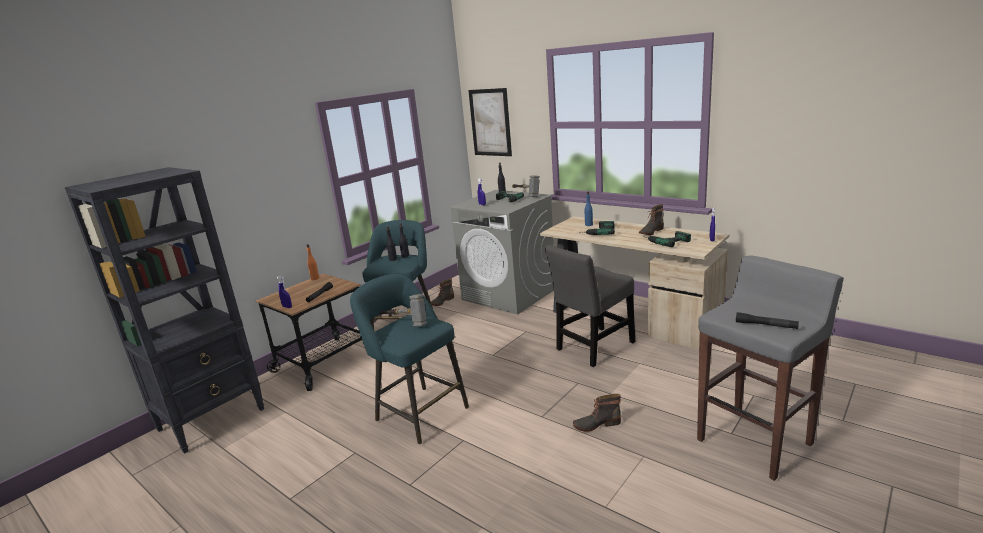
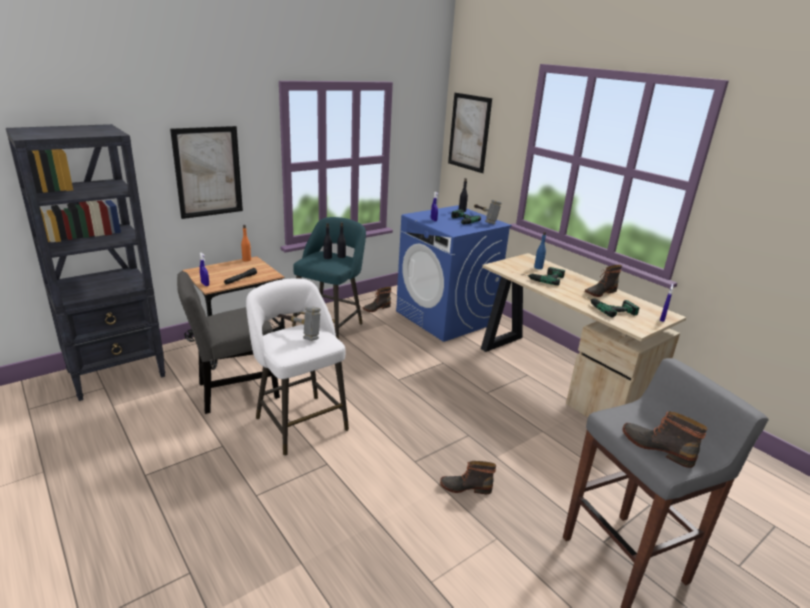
camera: 10 degrees right, 5 degrees up
(264, 199) = (208, 172): none -> picture
(418, 412) = (299, 421): turquoise stool -> white stool
(509, 294) = (445, 317): grey washing machine -> blue washing machine
(593, 347) = (502, 400): grey chair -> grey chair (233, 392)
(766, 325) = (657, 447): black flashlight -> boot

